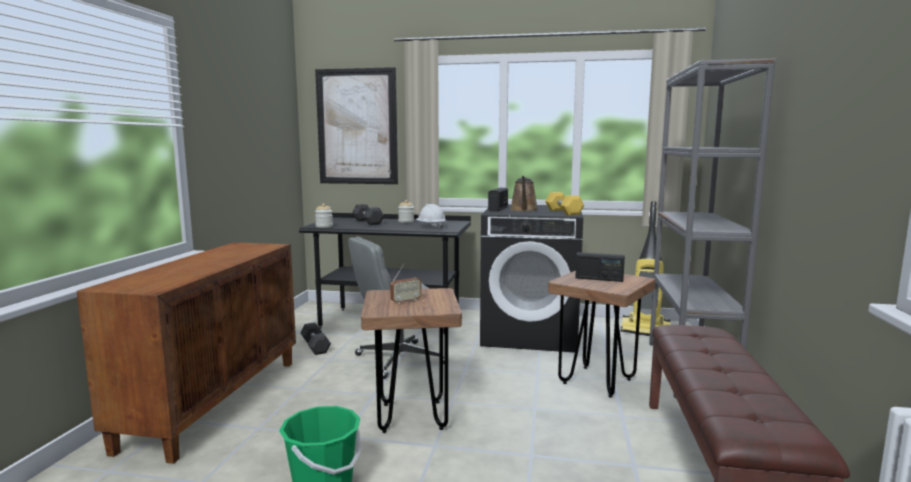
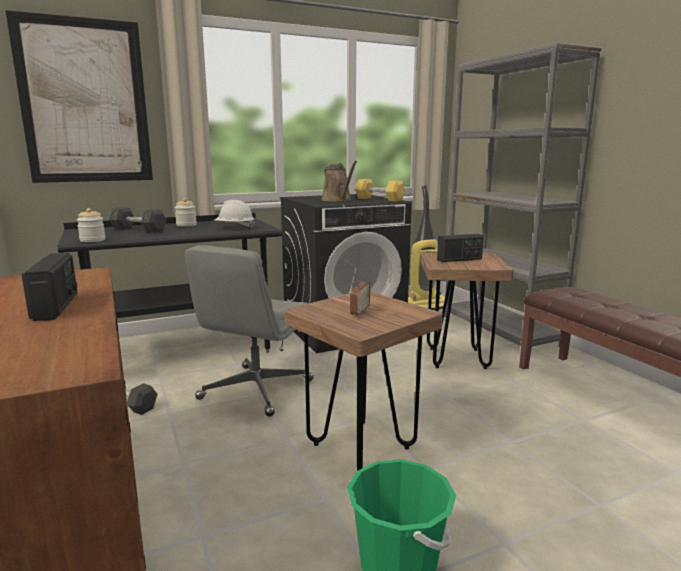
camera: 35 degrees left, 5 degrees up
(498, 209) = (309, 201): radio -> radio (56, 306)

